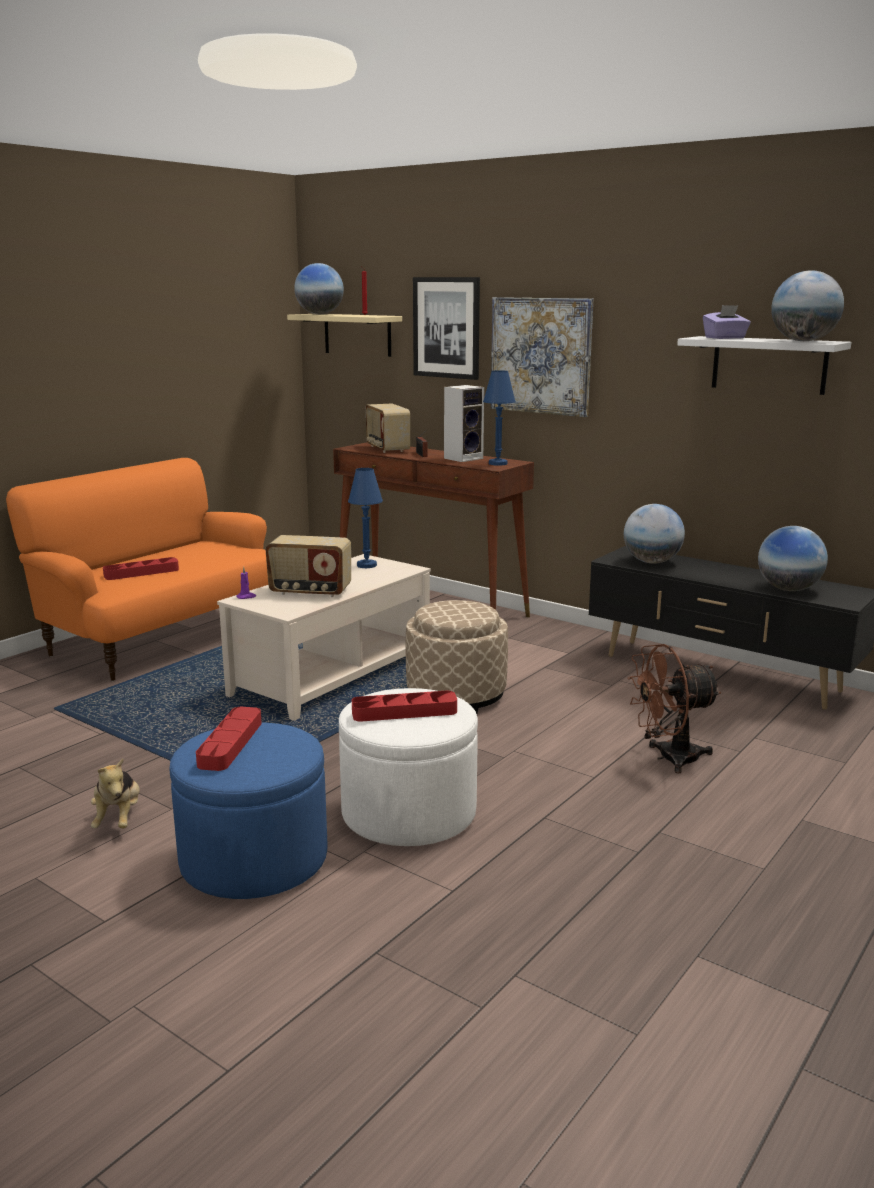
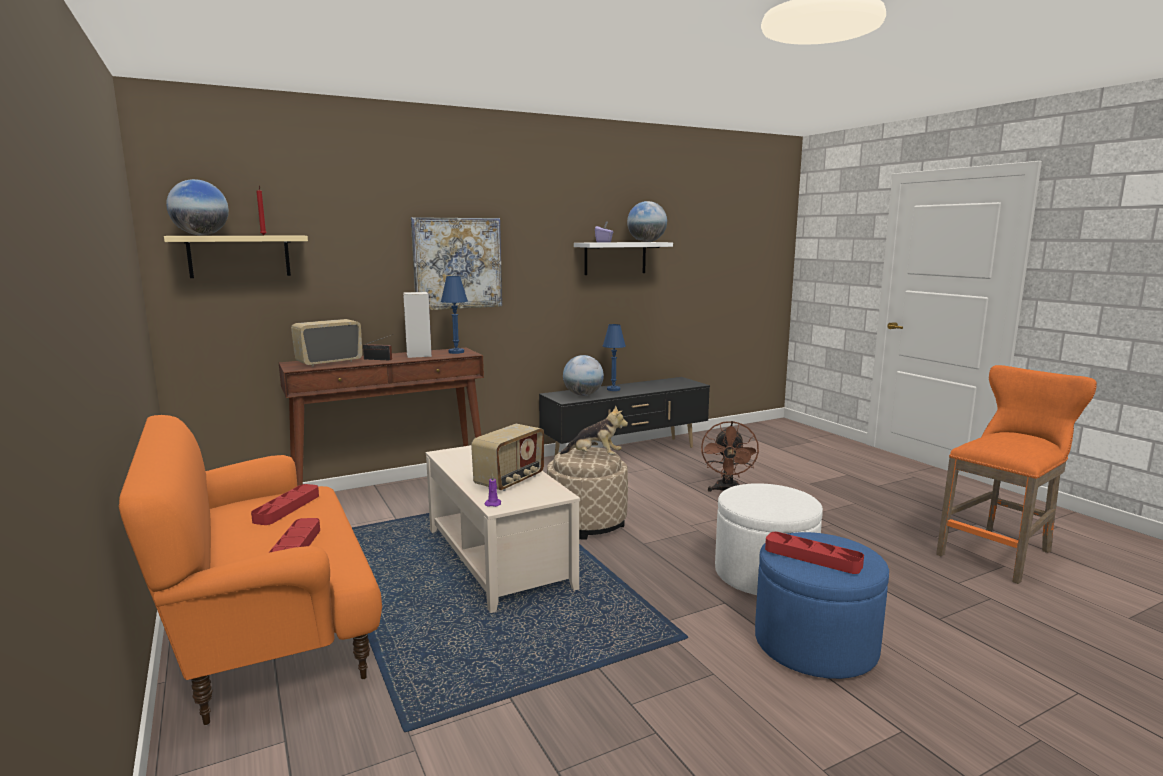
camera: 65 degrees left, 5 degrees down
(118, 819) = (722, 706): plush toy -> plush toy (594, 456)
(366, 565) = (463, 455): blue table lamp -> blue table lamp (613, 389)
(387, 449) = (329, 362): radio -> radio turned 135 degrees clockwise
(404, 712) = (773, 498): red tray -> red tray (287, 508)
(446, 327) = (359, 244): picture -> none
(698, 1034) = (1000, 552): none -> orange stool
(788, 589) = (665, 386): globe -> none

